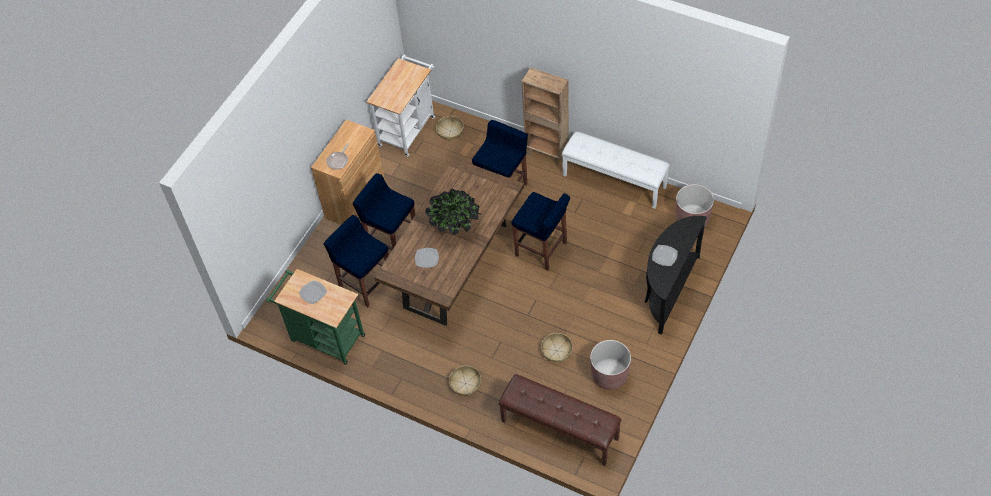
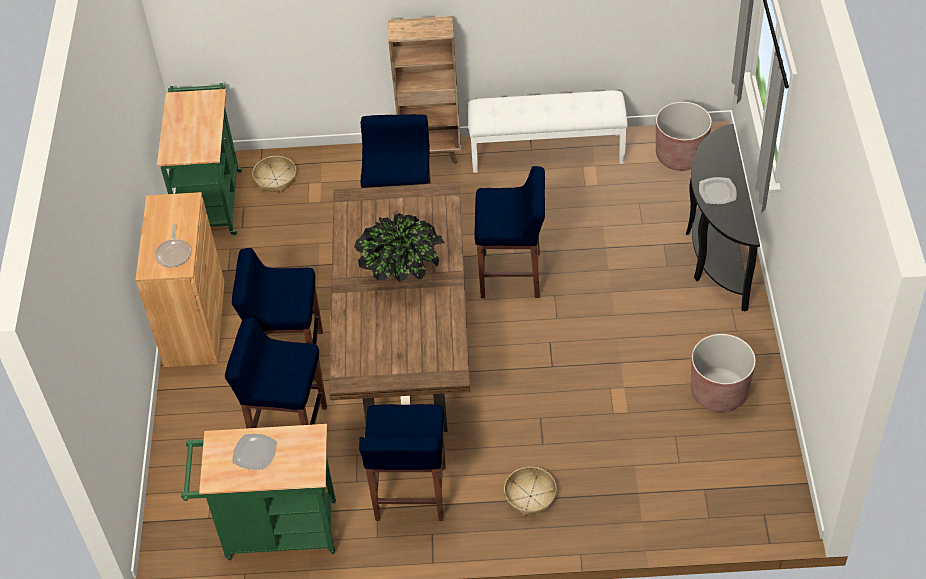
camera: 30 degrees left, 5 degrees down
(404, 351) = (410, 494): none -> blue stool
(408, 128) = (211, 199): white cart -> green cart
(426, 258) = (390, 334): plate -> none
(556, 351) = (625, 394): basket -> none
(559, 430) = (705, 495): brown bench -> none

